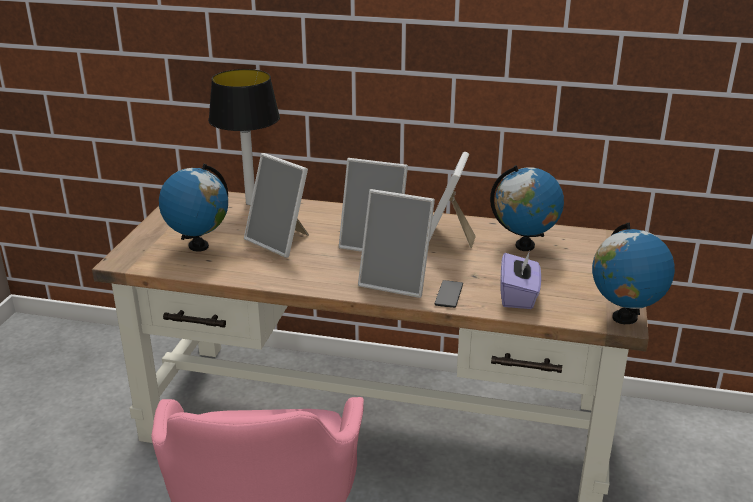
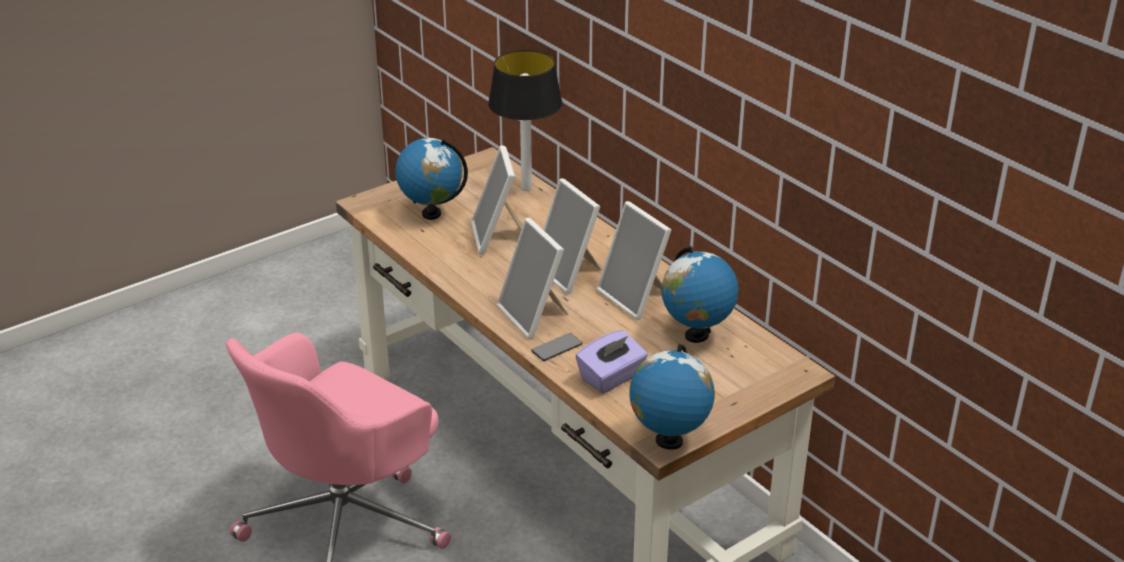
camera: 40 degrees right, 5 degrees up
(446, 240) = (636, 297): picture frame -> picture frame turned 90 degrees counterclockwise

